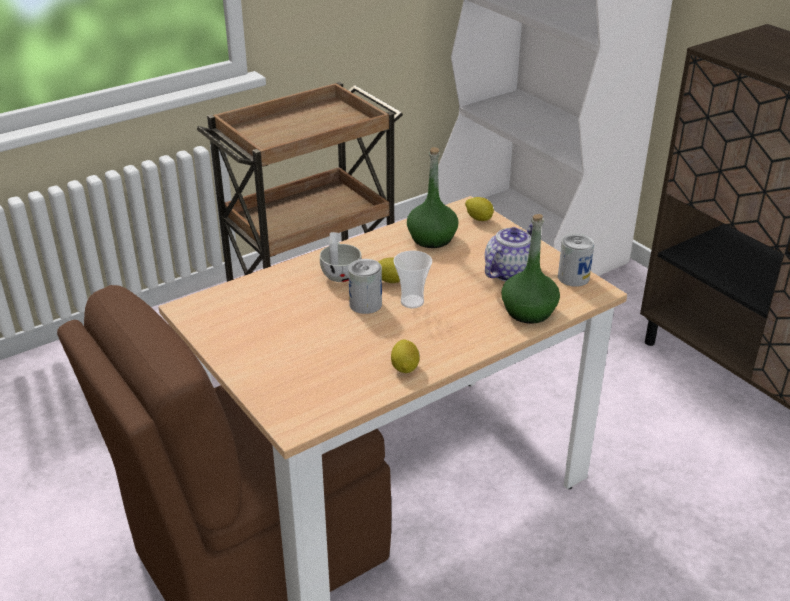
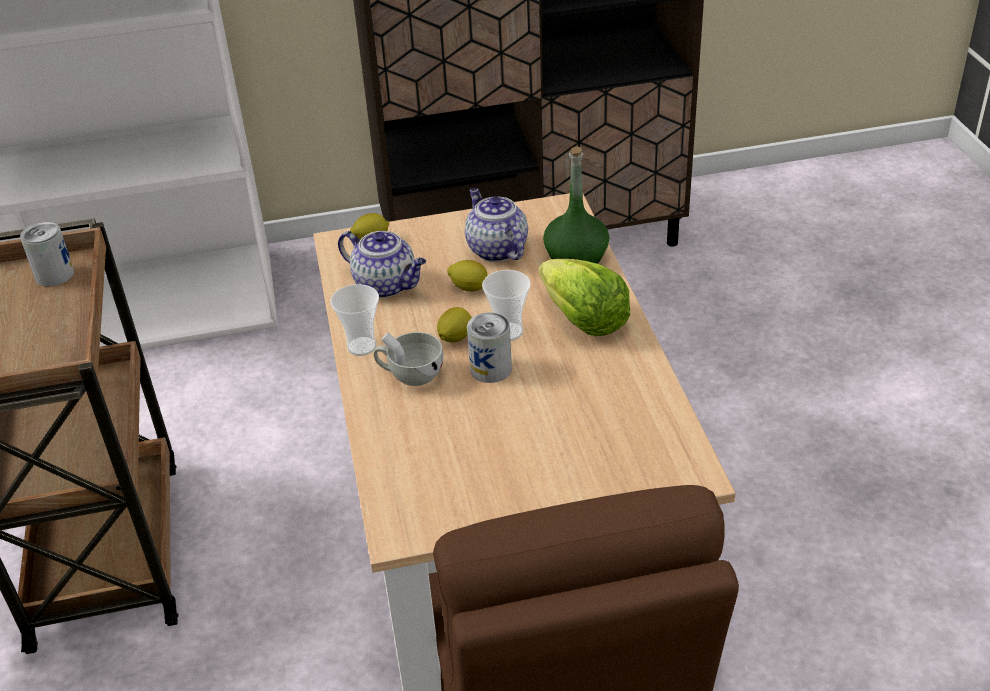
camera: 65 degrees left, 5 degrees up
(358, 247) = (361, 346): none -> cup
(405, 367) = (629, 367): lemon -> lemon (469, 288)
(432, 238) = (387, 285): green bottle -> teapot
(449, 332) = (583, 320): none -> lettuce
(573, 277) = (533, 213): can -> can (54, 275)

